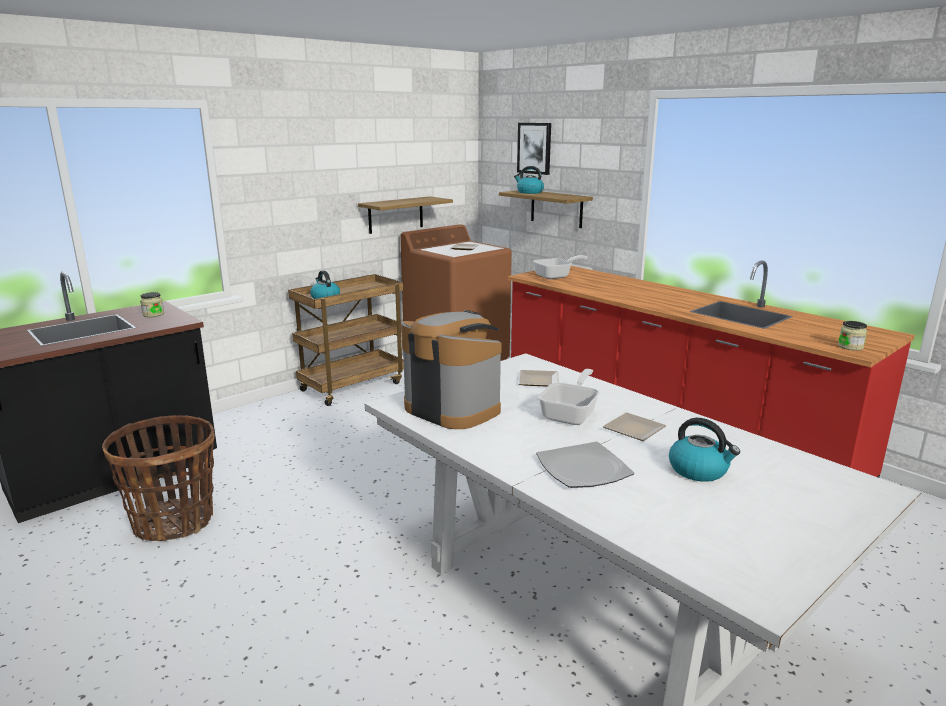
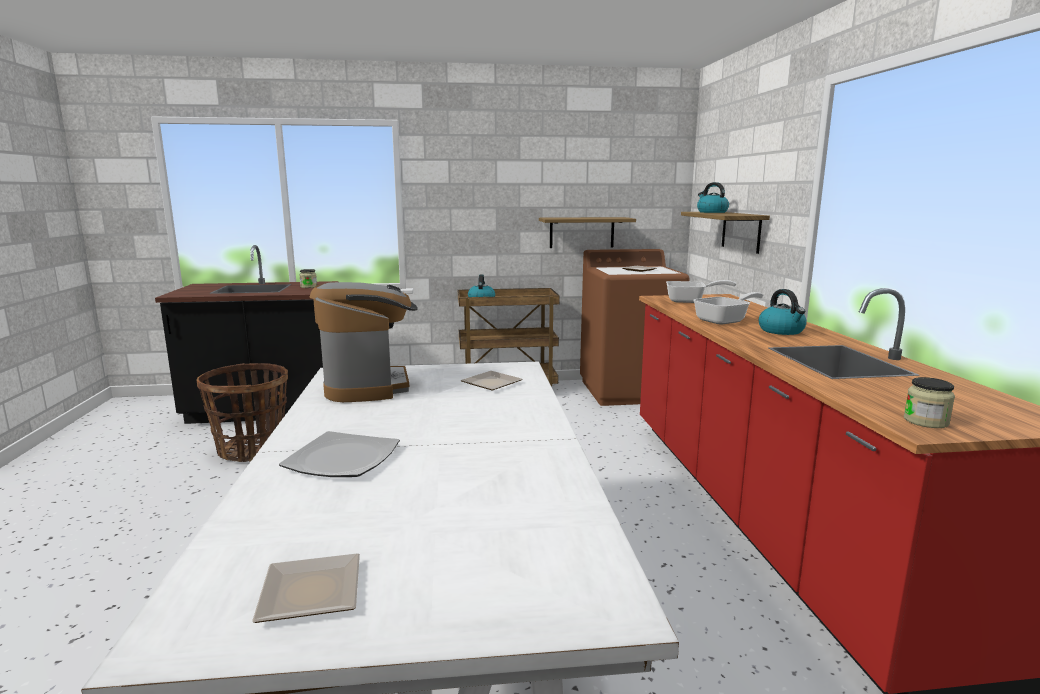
camera: 35 degrees right, 5 degrees down
(534, 148) = (730, 164): picture -> none
(571, 414) = (451, 415): frying pan -> frying pan (725, 320)
(633, 428) = (476, 442): plate -> plate (315, 590)
(699, 470) = (442, 499): kettle -> kettle (782, 331)

